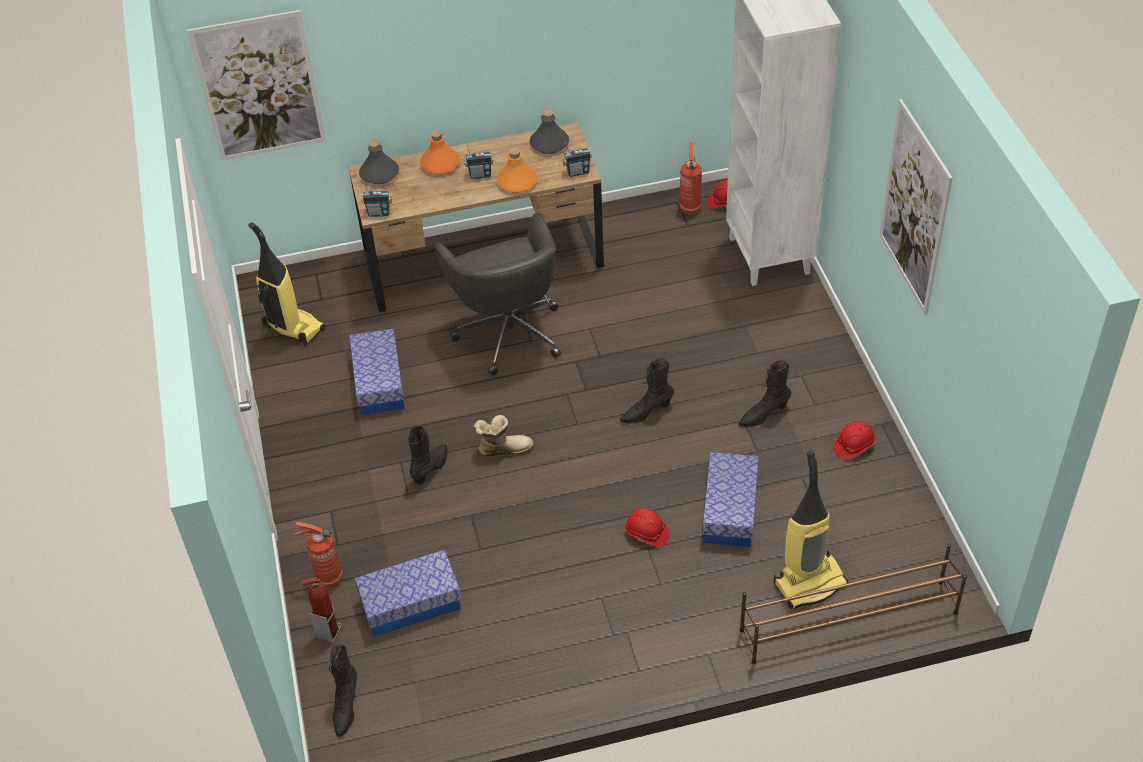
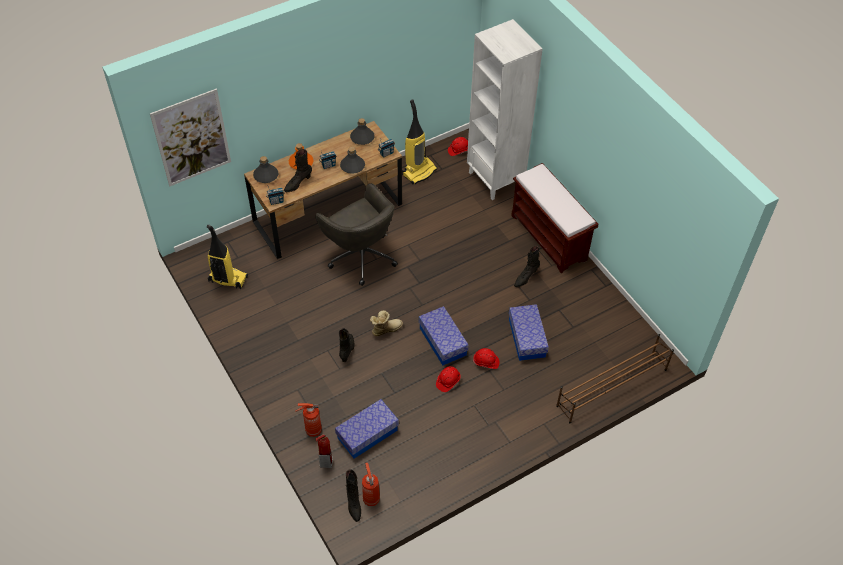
camera: 20 degrees left, 5 degrees up
(379, 383) = (295, 303): storage box -> storage box (443, 341)
(517, 182) = (352, 166): orange bottle -> grey bottle
(646, 412) = (459, 289): black boot -> black boot (297, 183)
(690, 207) = (439, 157): fire extinguisher -> fire extinguisher (371, 498)
(809, 582) = (584, 370): vacuum cleaner -> vacuum cleaner (419, 171)
(827, 361) = (549, 238): none -> brown bench
(853, 446) = (581, 286): red hard hat -> red hard hat (448, 381)
(914, 208) = (610, 152): picture -> none

